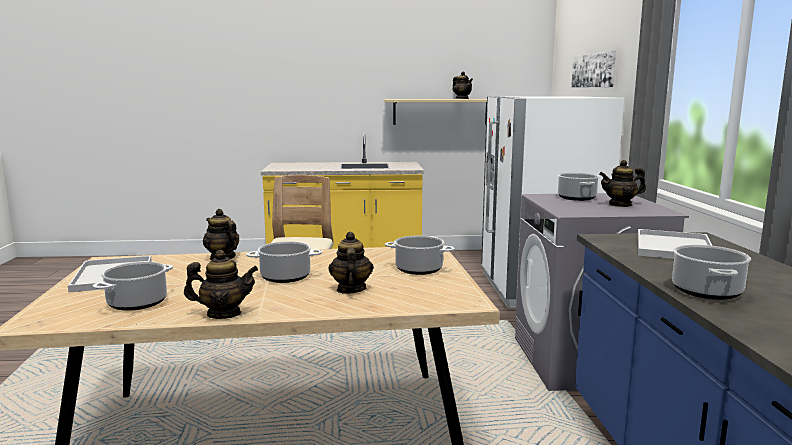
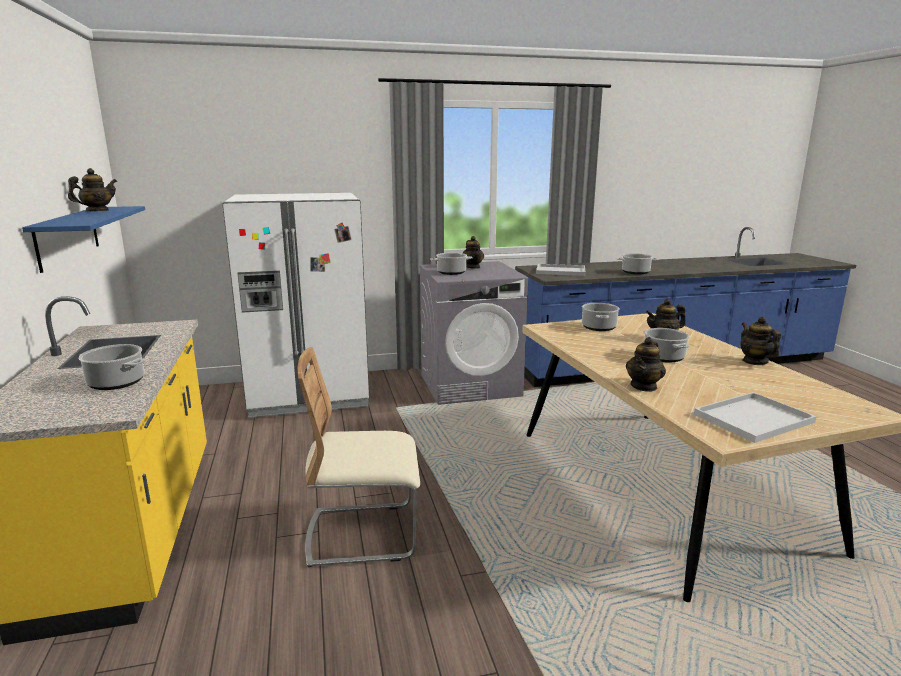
camera: 100 degrees left, 5 degrees up
(137, 303) = (785, 389): cooking pot -> cooking pot (117, 382)
(440, 111) = (68, 236): beige shelf -> blue shelf
(594, 70) = (264, 166): picture -> none

